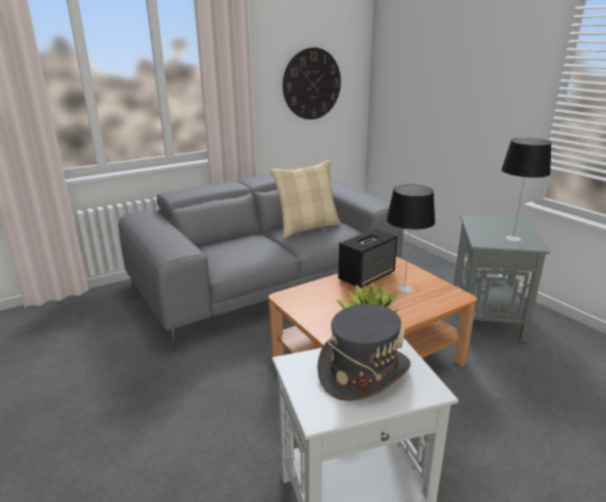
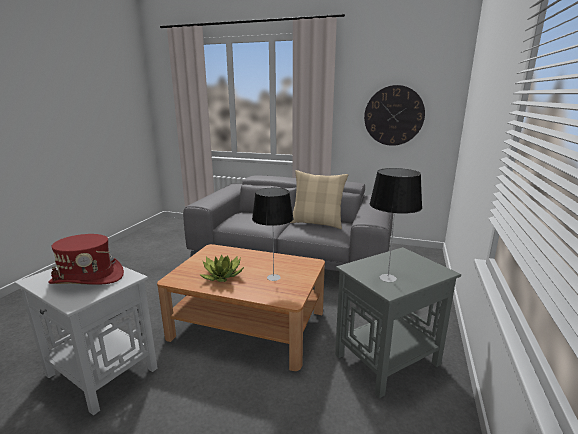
camera: 50 degrees right, 5 degrees down
(363, 371) = (88, 278): grey hat -> red hat
(367, 276) = (274, 260): speaker -> none

